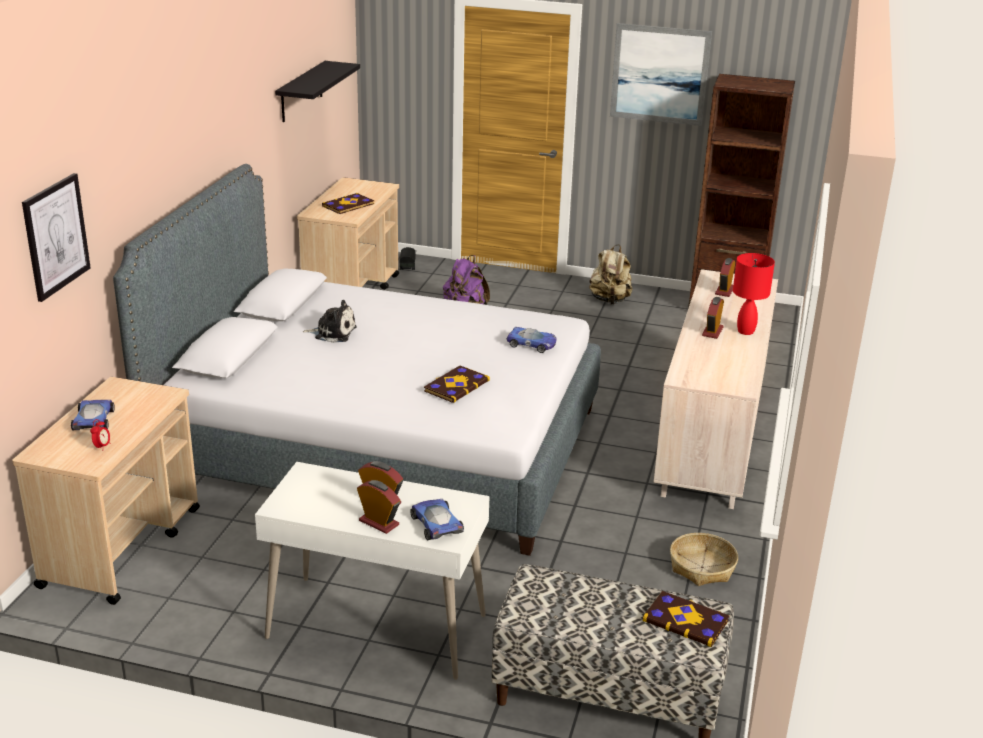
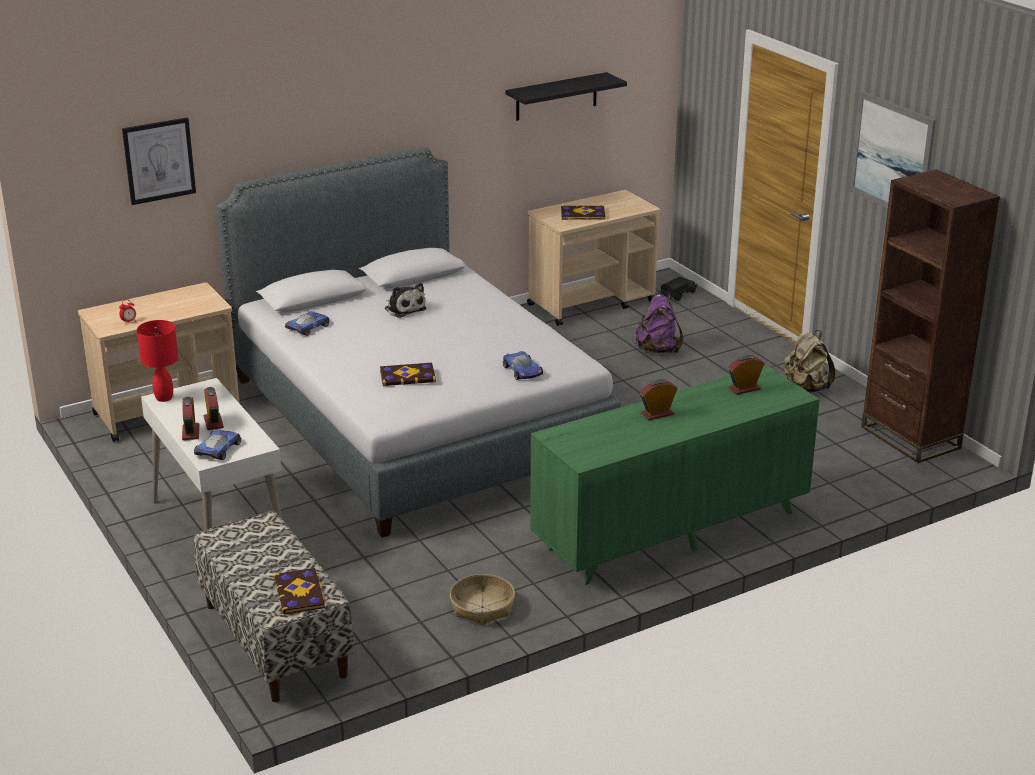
camera: 45 degrees right, 0 degrees up
(94, 420) = (152, 304): toy car -> toy car (308, 327)
(711, 439) = (671, 531): beige dresser -> green dresser
(745, 331) = (686, 425): red table lamp -> red table lamp (164, 397)

